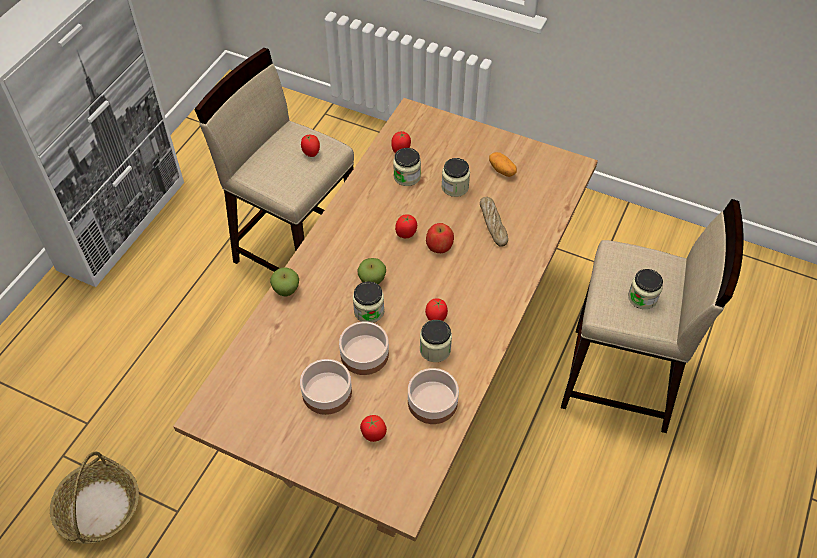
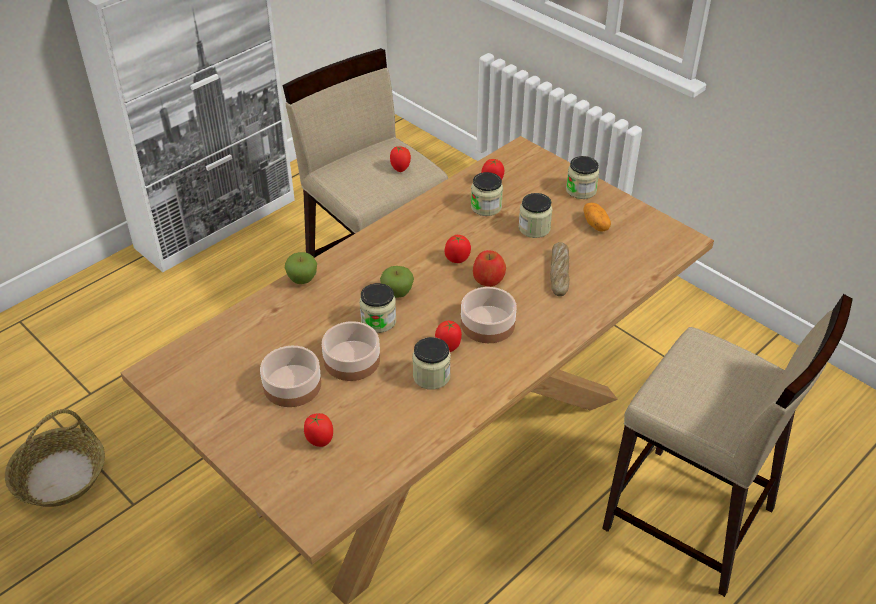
camera: 20 degrees right, 10 degrees down
(433, 401) = (402, 426): bowl -> bowl (488, 324)
(642, 298) = (709, 395): jar -> jar (581, 190)

